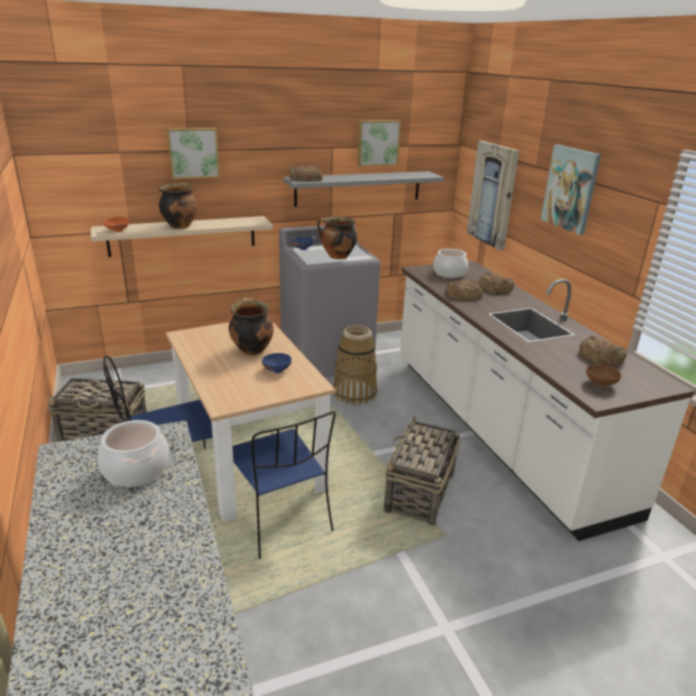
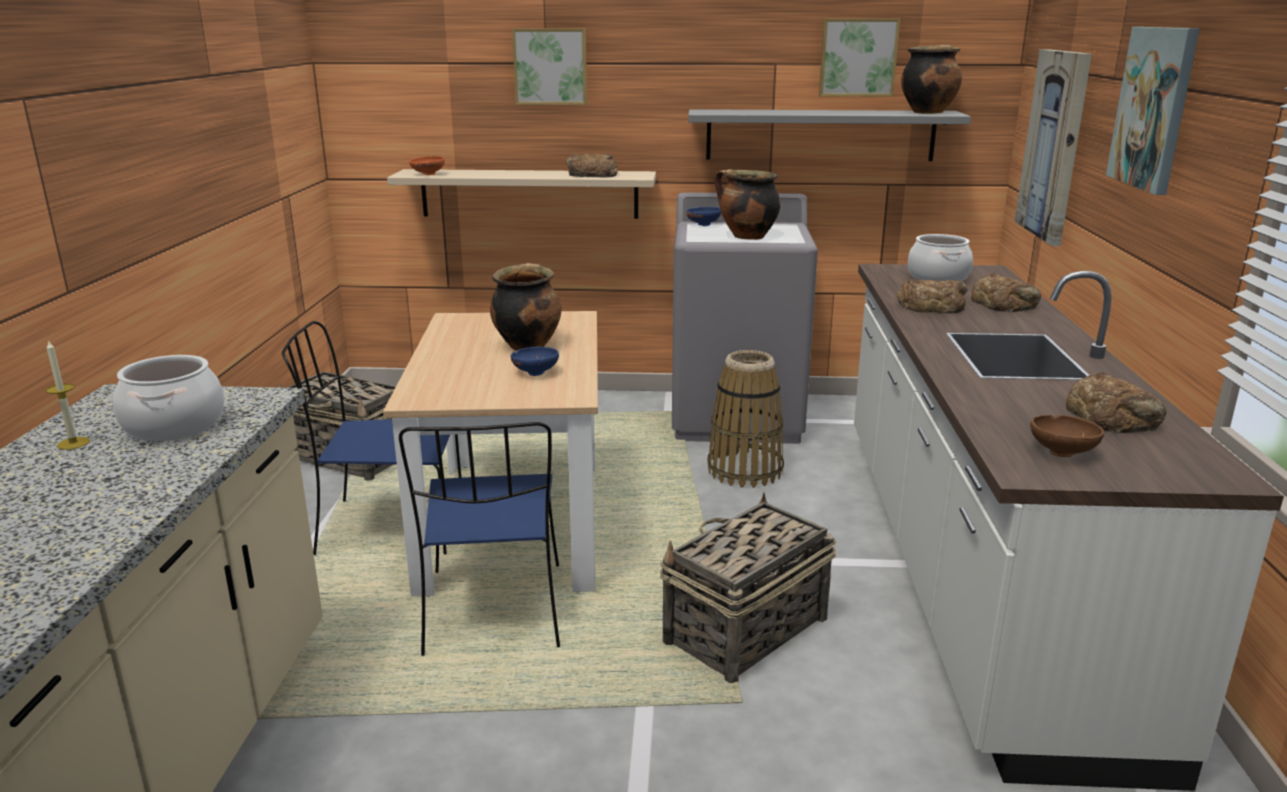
camera: 25 degrees right, 5 degrees down
(81, 500) = (73, 443): none -> candle
(180, 226) = (518, 174): cooking pot -> cooking pot (927, 112)
(305, 179) = (718, 111): bread -> bread (592, 174)

